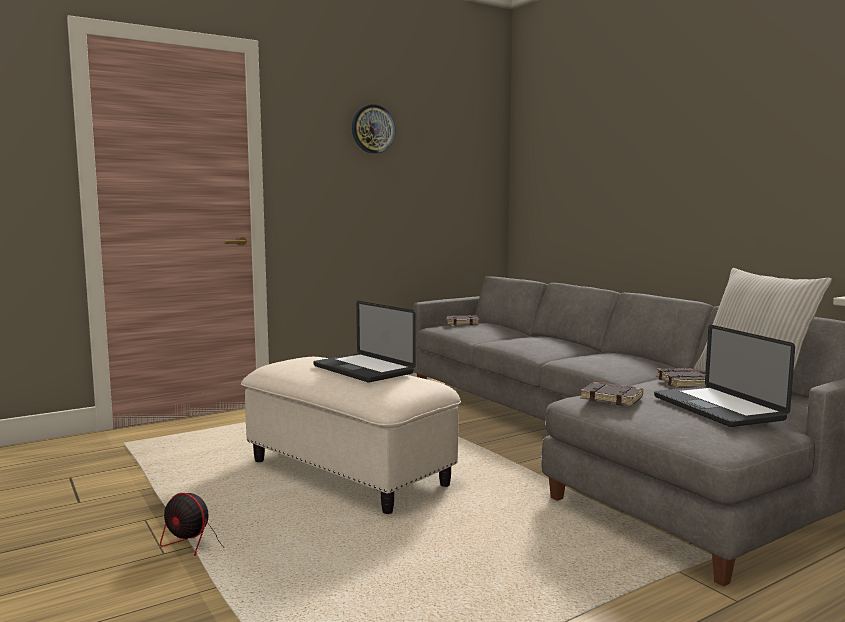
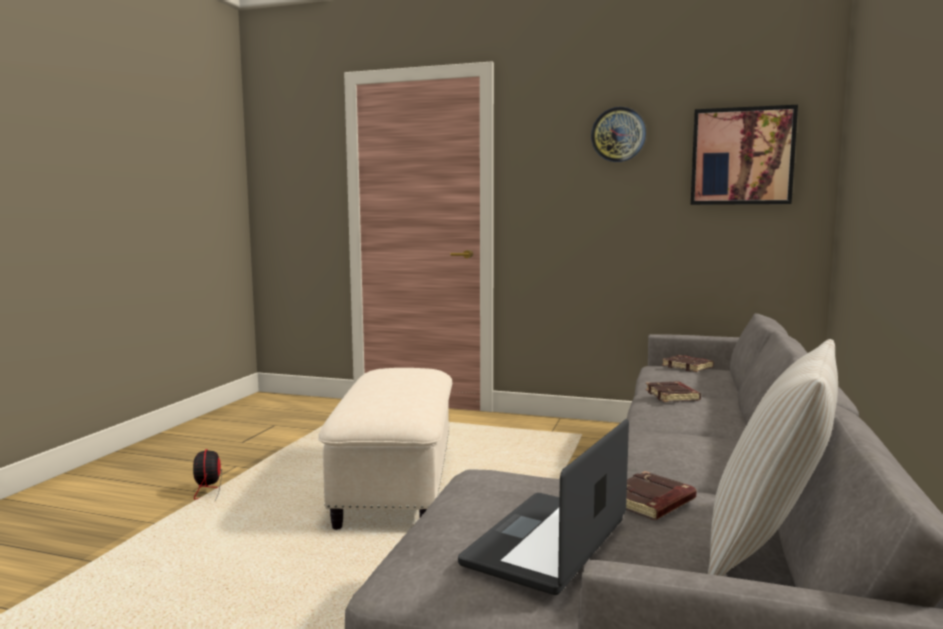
camera: 50 degrees right, 0 degrees up
(363, 369) = (400, 388): laptop -> none
(457, 155) = (742, 156): none -> picture
(612, 398) = (497, 485): brown book -> brown book (673, 396)

